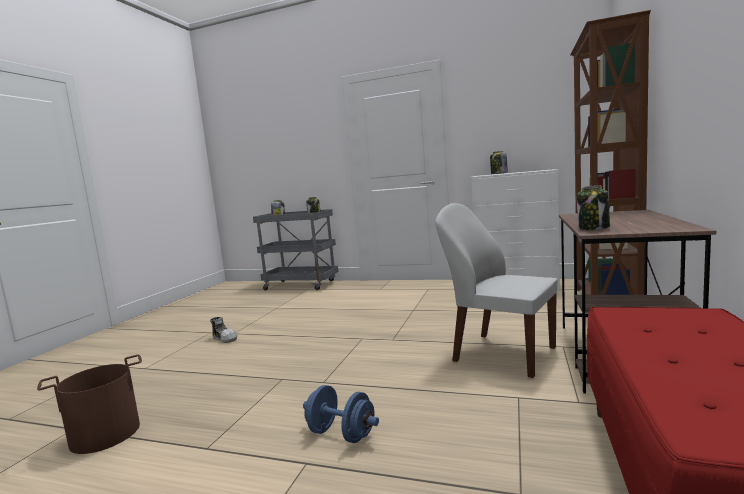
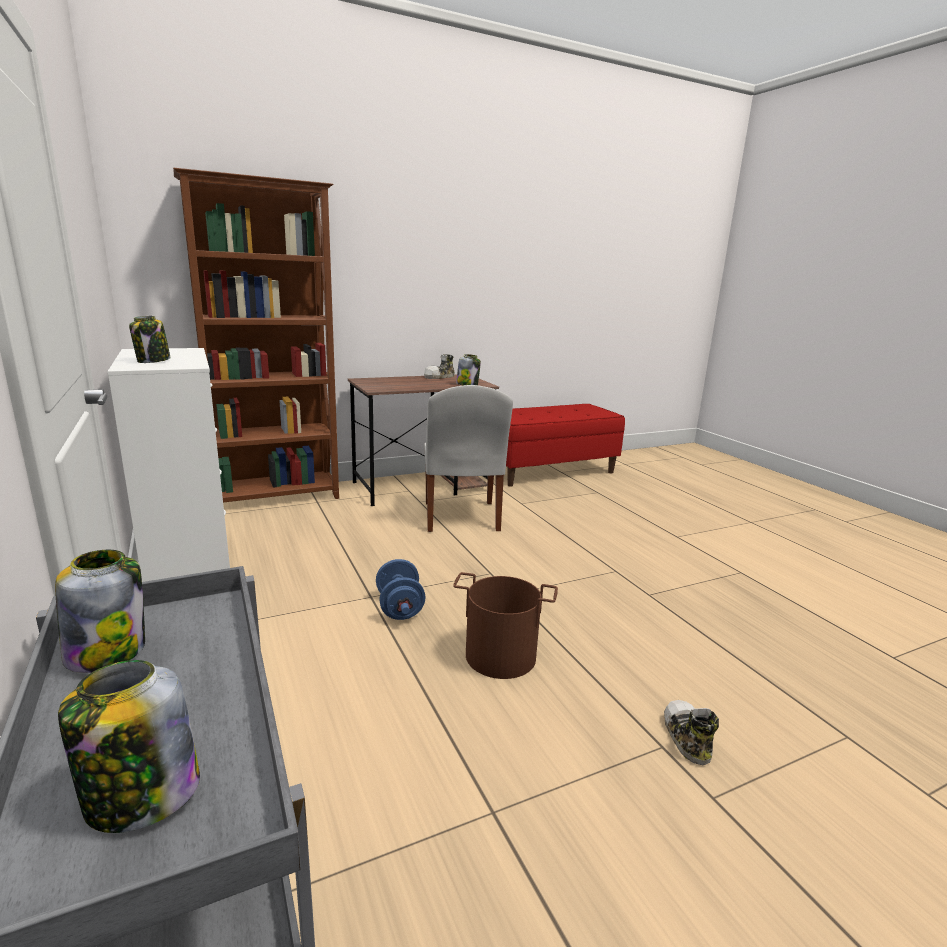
camera: 135 degrees left, 10 degrees up
(105, 434) = (845, 630): brown bucket -> brown bucket (500, 656)
(341, 434) = (643, 537): blue dumbbell -> blue dumbbell (400, 608)
(667, 223) = (440, 377): none -> shoe

